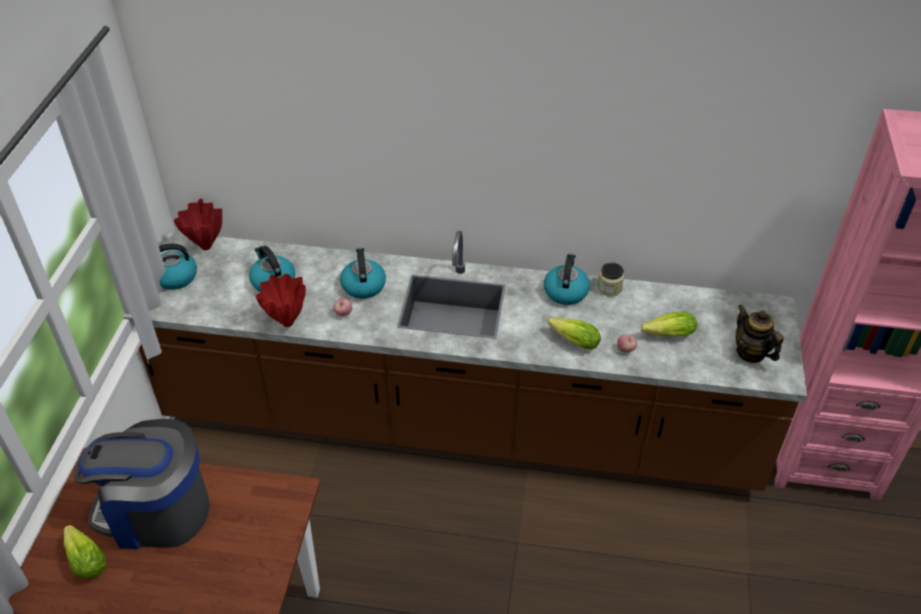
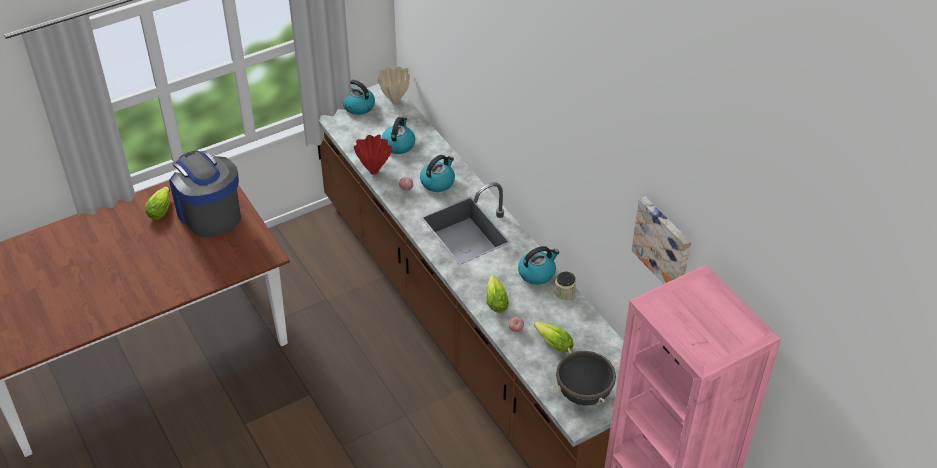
camera: 50 degrees right, 0 degrees up
(206, 247) = (394, 101): red vase -> beige vase
(751, 352) = (583, 393): teapot -> black cooking pot
(780, 135) = (663, 244): none -> picture

